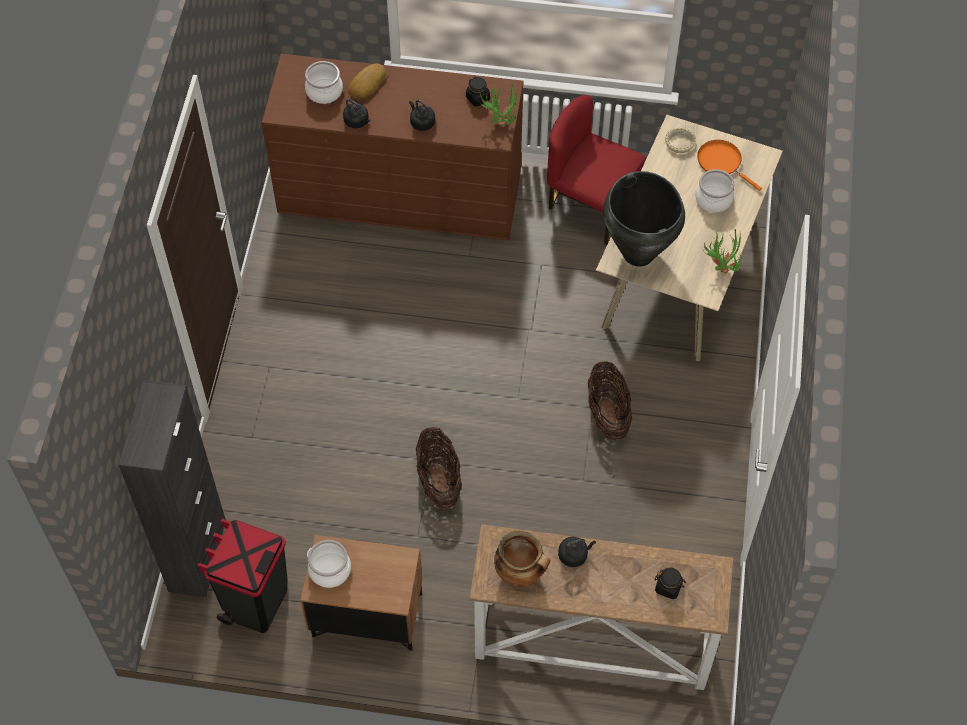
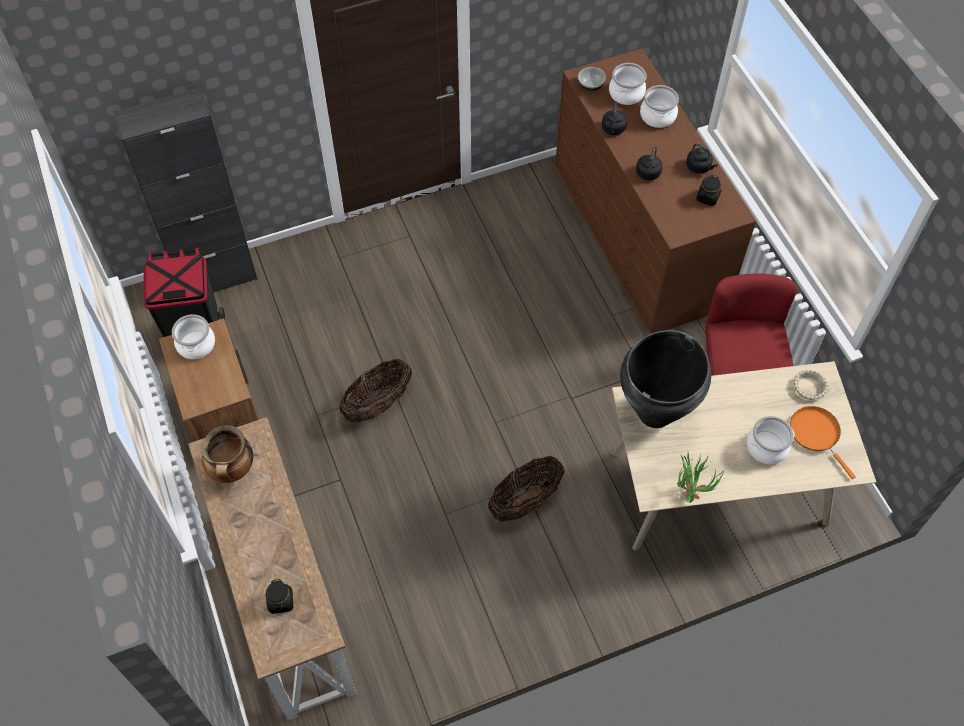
camera: 60 degrees right, 0 degrees up
(294, 111) = (590, 85): none -> bowl
(366, 84) = (657, 116): bread -> cooking pot
(499, 122) = (695, 225): potted plant -> none
(574, 555) = (273, 505): black kettle -> black kettle (699, 167)
(721, 162) = (816, 434): orange frying pan -> orange frying pan turned 45 degrees counterclockwise

